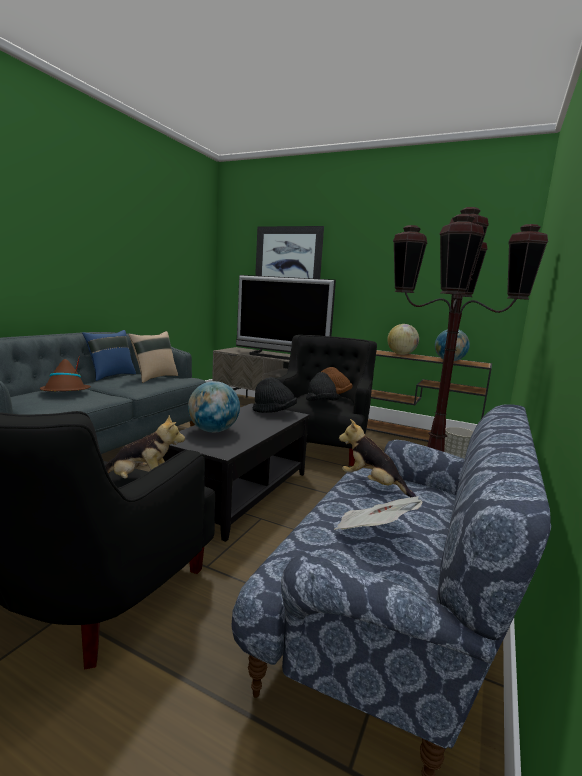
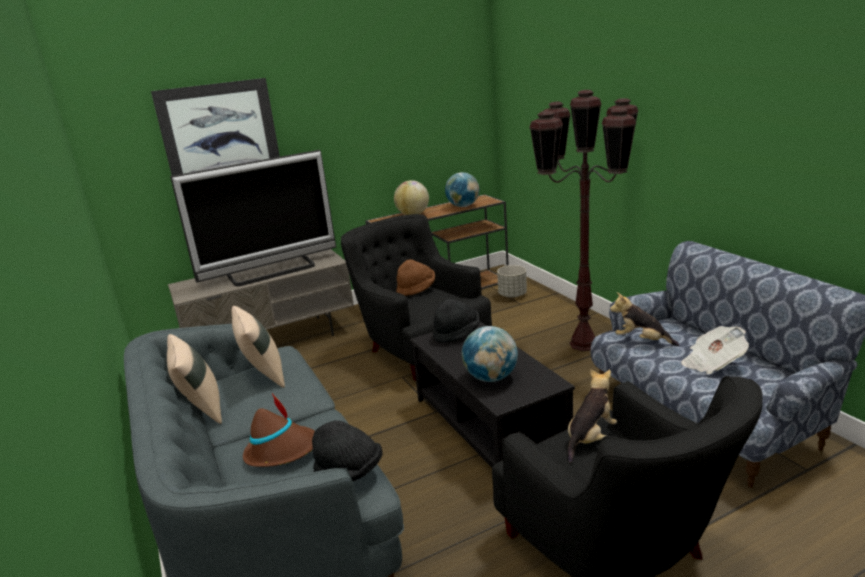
camera: 50 degrees left, 10 degrees up
(111, 376) = (201, 409): blue pillow -> beige pillow
(321, 403) = (438, 303): black hat -> black hat (349, 472)
(372, 485) = (641, 340): plush toy -> plush toy turned 45 degrees clockwise

